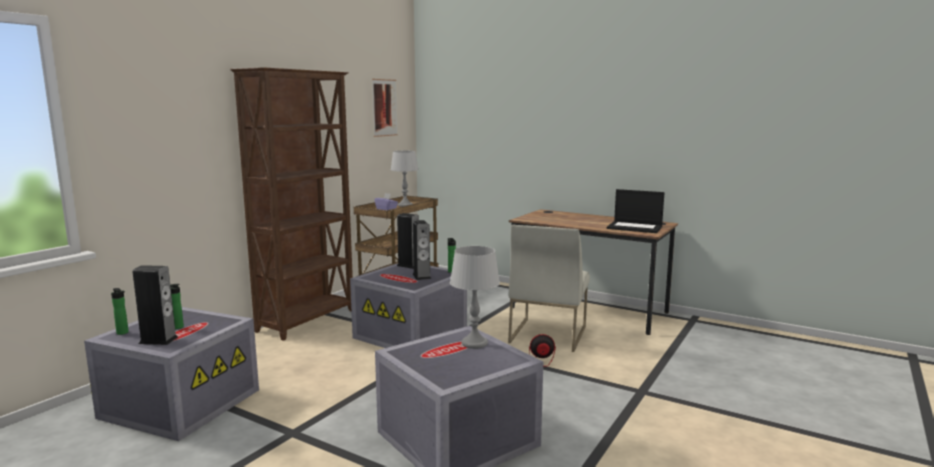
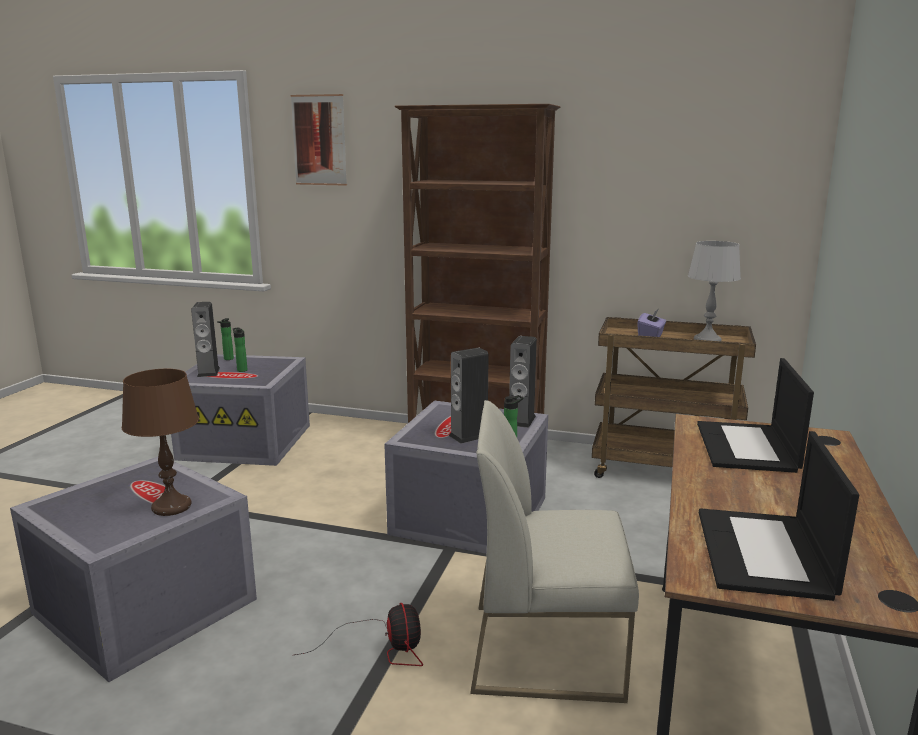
camera: 75 degrees right, 5 degrees up
(384, 107) = (725, 161): picture -> picture (319, 140)
(474, 343) = (171, 507): grey table lamp -> brown table lamp
(551, 218) = (747, 447): none -> laptop

